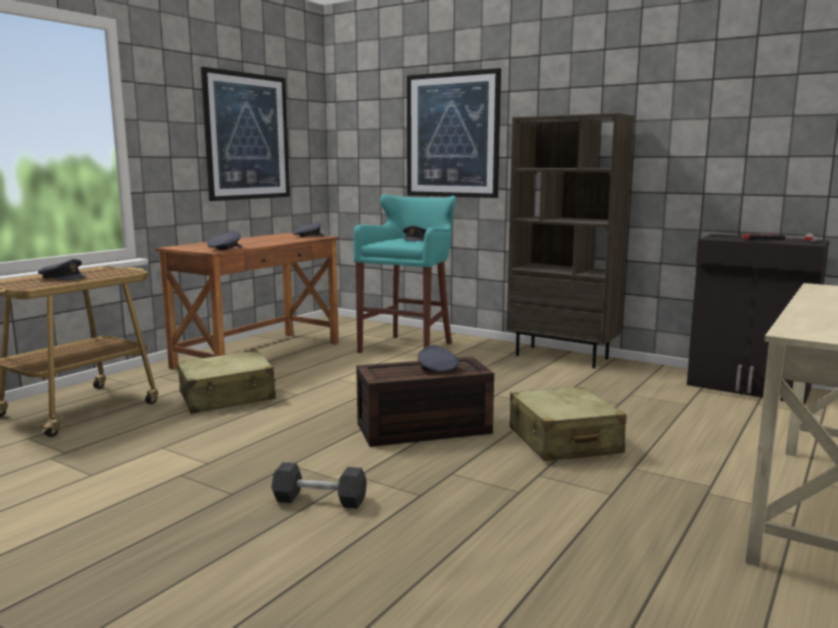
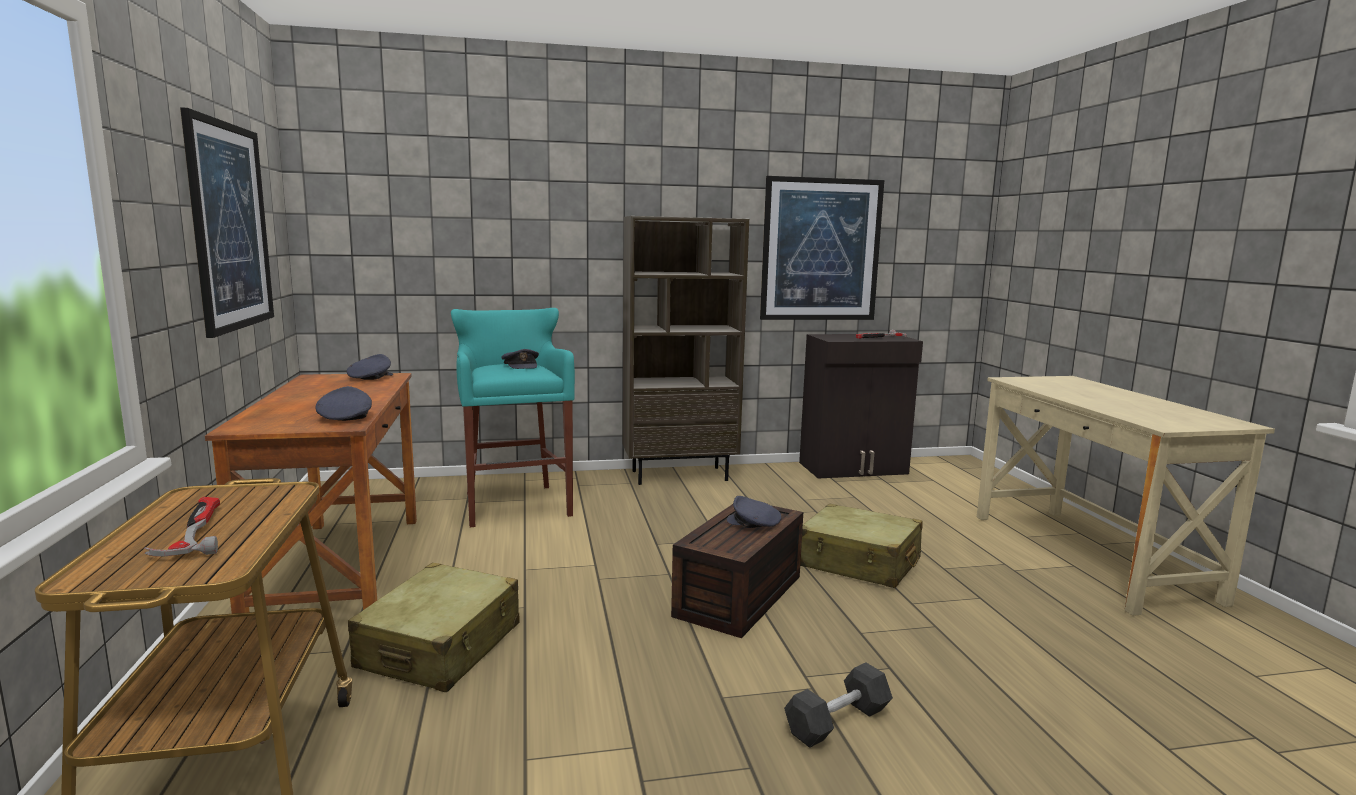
camera: 45 degrees left, 0 degrees up
(63, 278) = (193, 532): grey cap -> hammer
(452, 135) = (512, 230): picture -> picture (821, 250)

